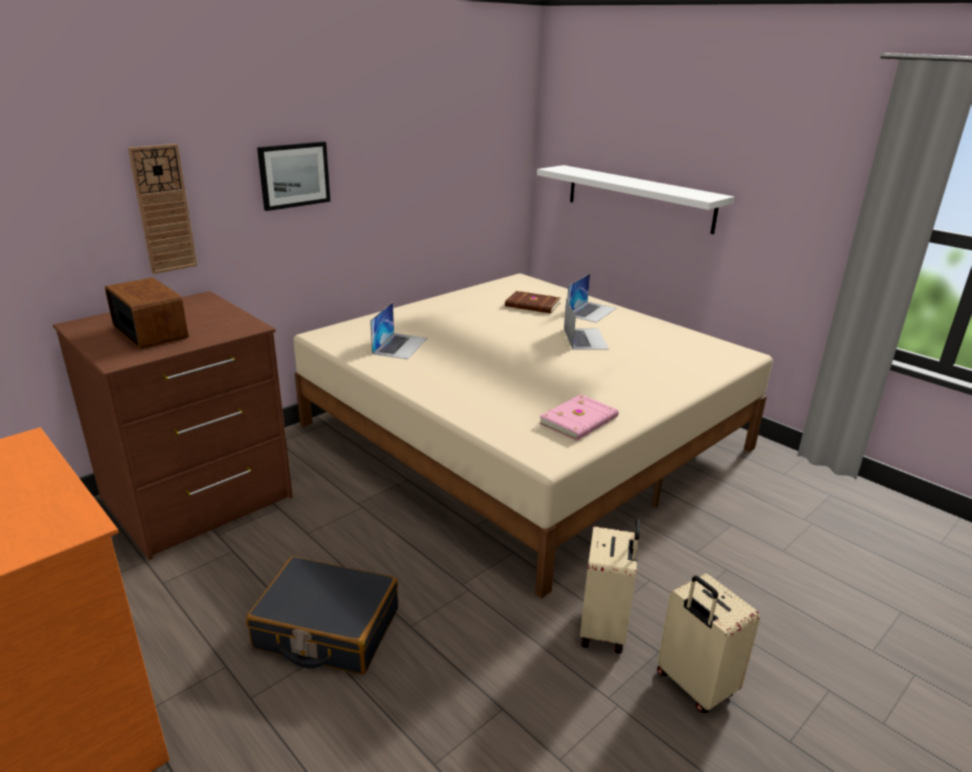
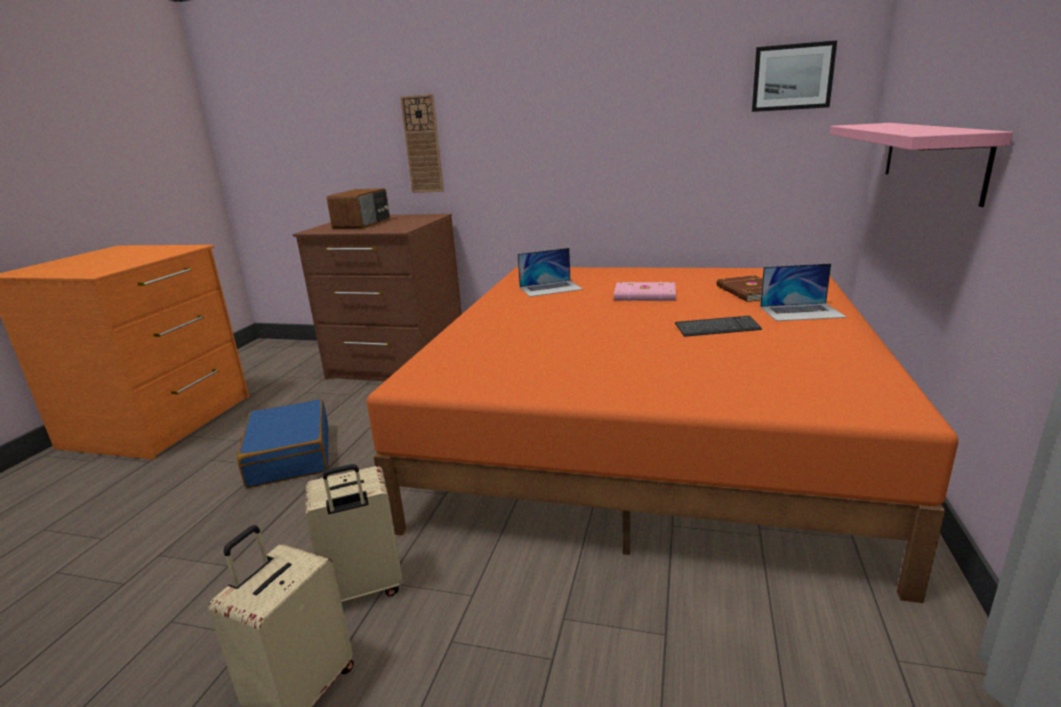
camera: 60 degrees right, 5 degrees down
(294, 175) = (528, 124): picture -> picture (792, 77)
(327, 629) = (289, 456): black suitcase -> blue suitcase
(525, 436) = (647, 429): beige bed -> orange bed
(580, 421) = (505, 376): pink book -> pink book (645, 295)
(585, 338) = (717, 328): laptop -> keyboard
(639, 198) = (931, 157): white shelf -> pink shelf

